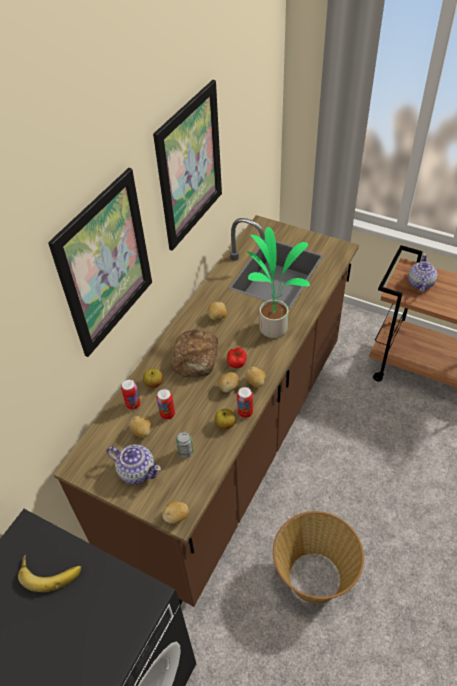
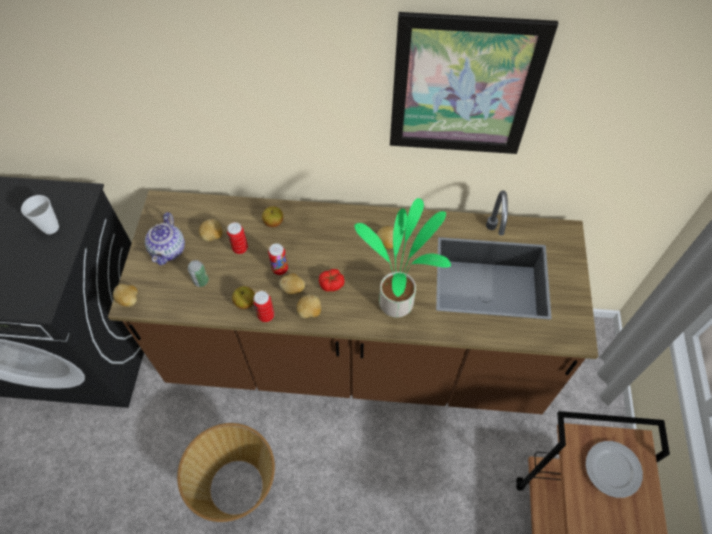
camera: 65 degrees right, 10 degrees up
(50, 570) = (51, 227): banana -> cup
(105, 264) = (273, 85): picture -> none
(133, 405) = (241, 216): can -> can (280, 269)
(196, 358) = (321, 245): bread -> none
(420, 283) = (611, 469): teapot -> plate

